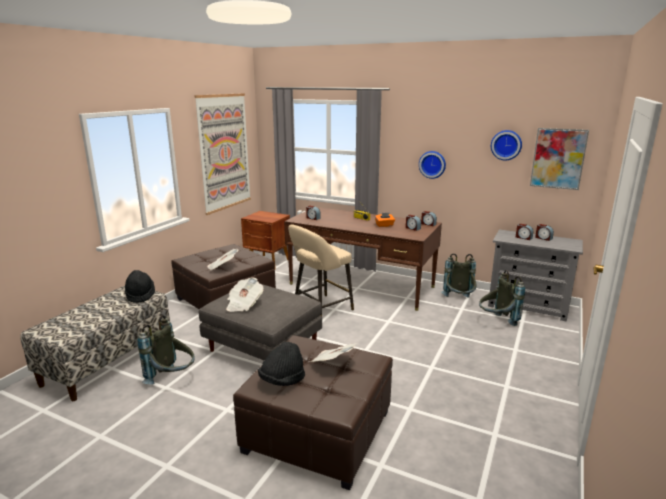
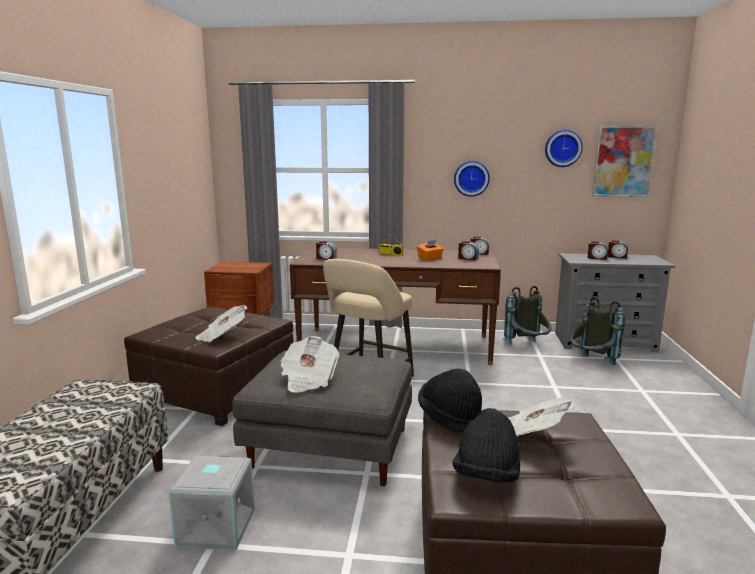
camera: 20 degrees left, 5 degrees down
(140, 295) = (116, 392): black hat -> black hat (450, 418)
(172, 379) = (215, 527): grey backpack -> grey storage box
(224, 152) = (178, 172): picture -> none

